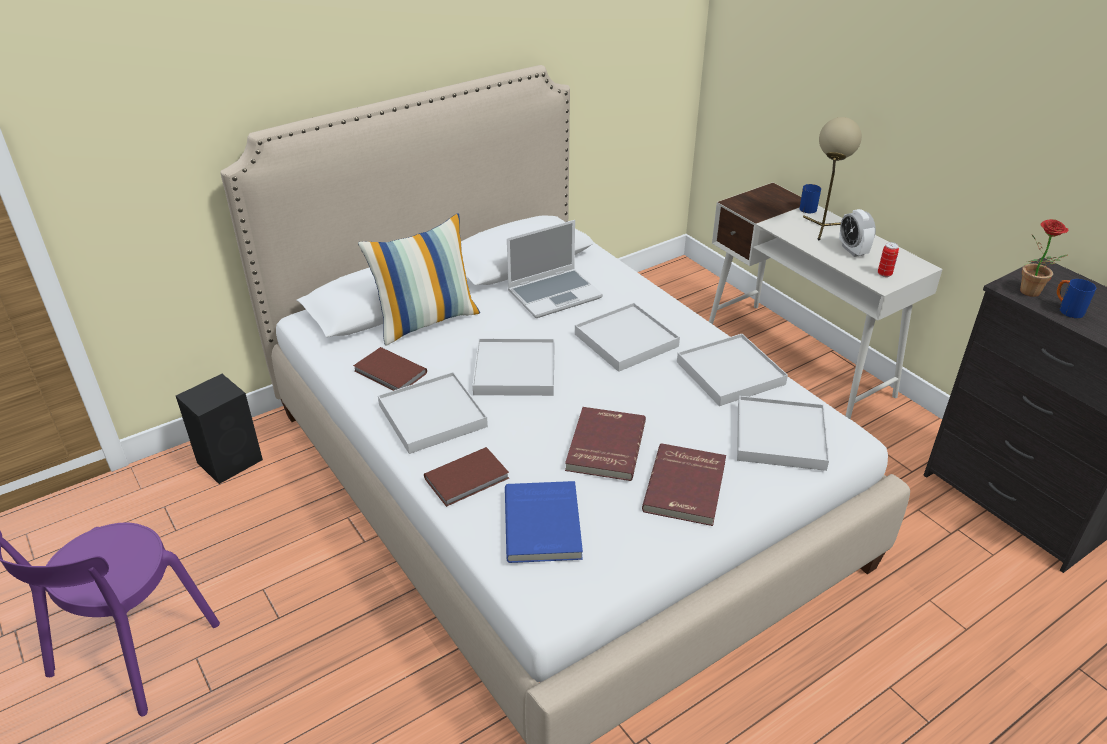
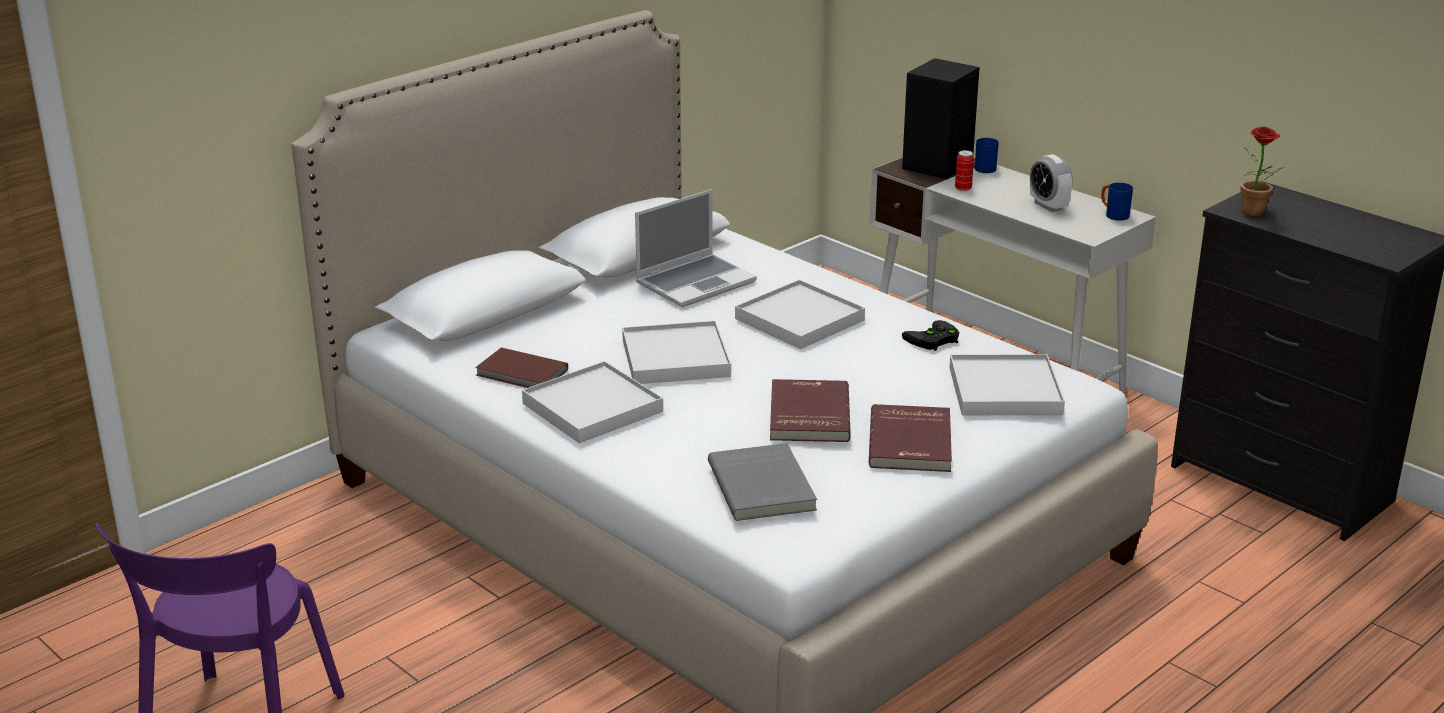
camera: 10 degrees left, 10 degrees down
(231, 460) = (286, 535): black speaker -> black speaker (938, 165)
(426, 320) = (544, 320): pillow -> none
(468, 479) = (660, 458): brown book -> none
(544, 524) = (763, 486): blue book -> grey book
(730, 373) = (932, 340): white tray -> black game controller
(822, 228) = (1007, 186): beige table lamp -> none
(884, 274) = (1090, 226): can -> can (963, 189)
(1067, 310) = (1293, 225): blue mug -> blue mug (1113, 215)

